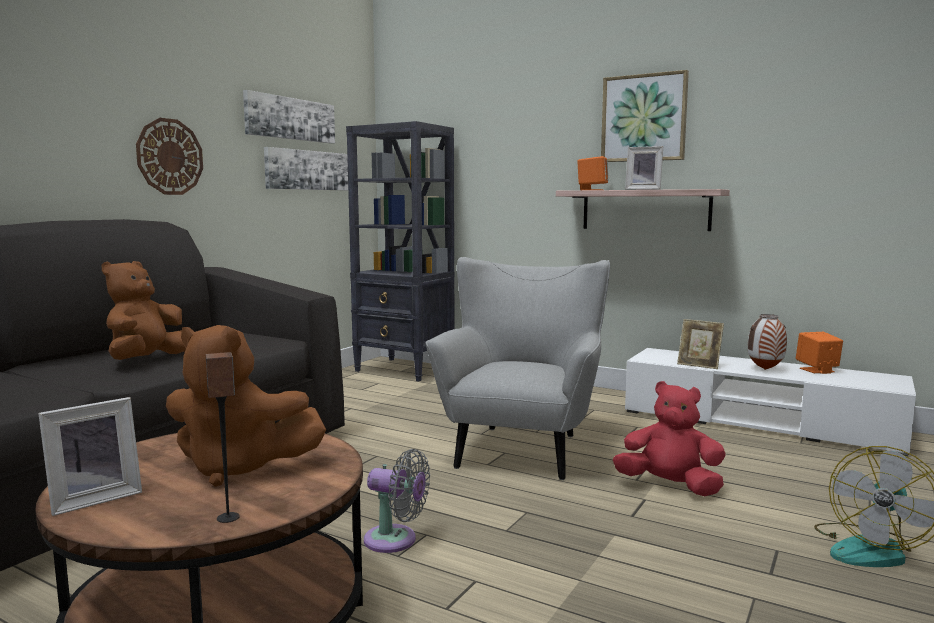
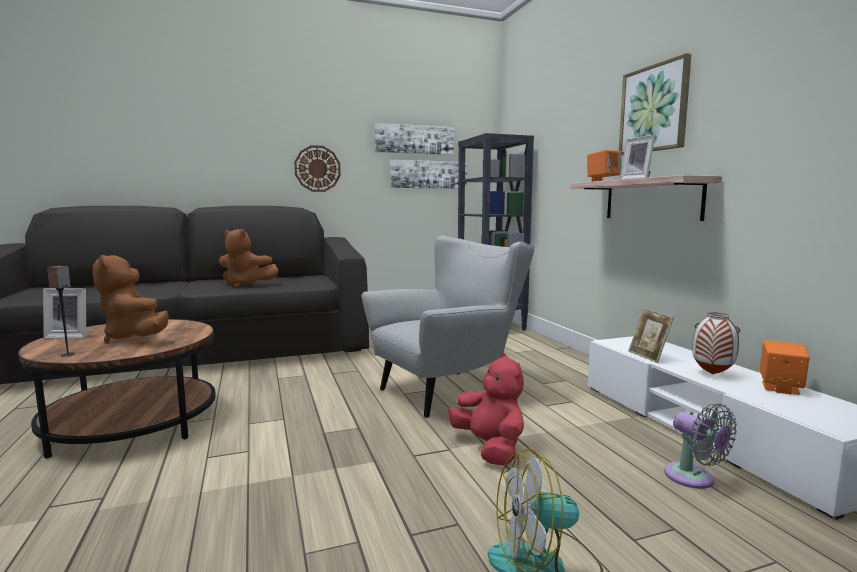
camera: 40 degrees right, 0 degrees up
(147, 360) = (246, 285): brown plush toy -> brown plush toy turned 135 degrees counterclockwise
(395, 540) = (264, 416): grey fan -> grey fan (694, 478)

